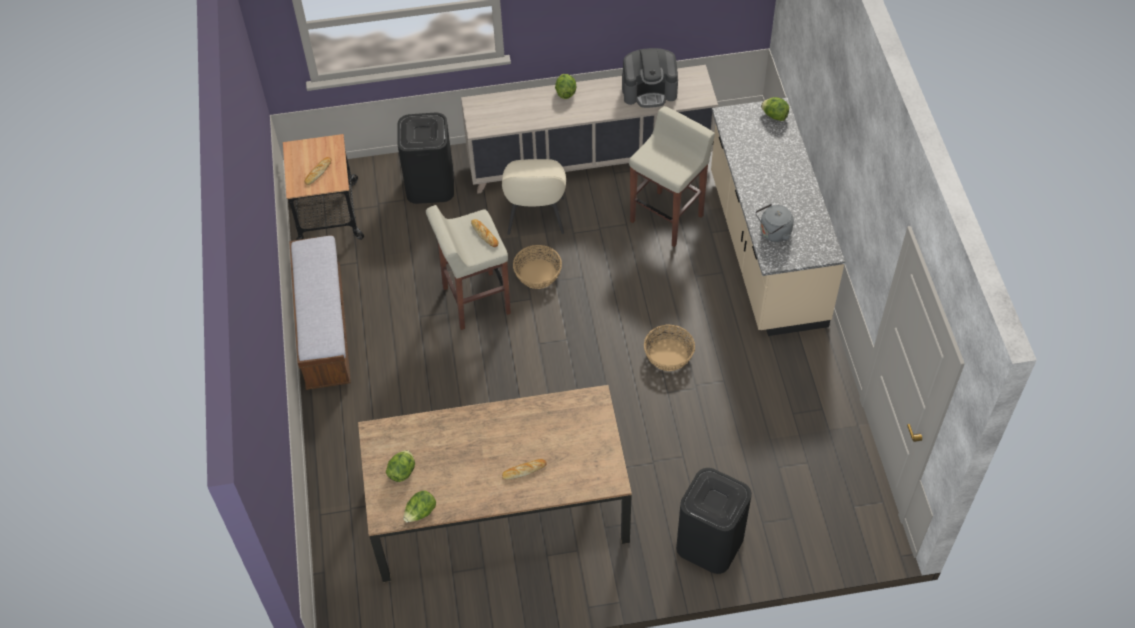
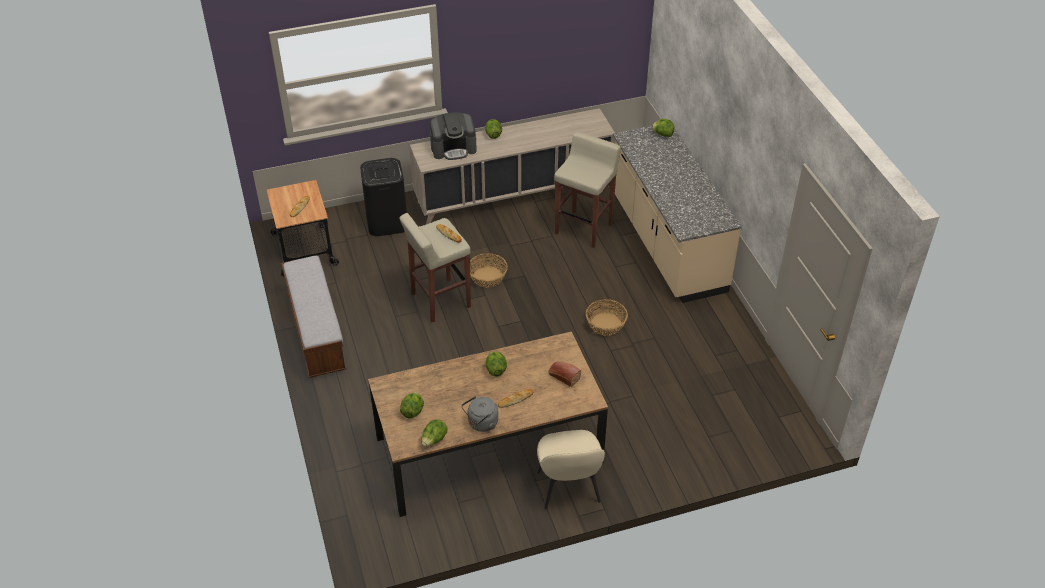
camera: 10 degrees left, 10 degrees down
(508, 427) = (495, 369): none -> lettuce
(535, 218) = (478, 237): beige chair -> beige chair (568, 488)
(586, 446) = (563, 376): none -> bread
(649, 90) = (559, 128): coffee machine -> coffee machine (453, 148)
(710, 543) = (669, 456): black trash can -> none
(773, 233) = (681, 212): grey kettle -> grey kettle (481, 424)

